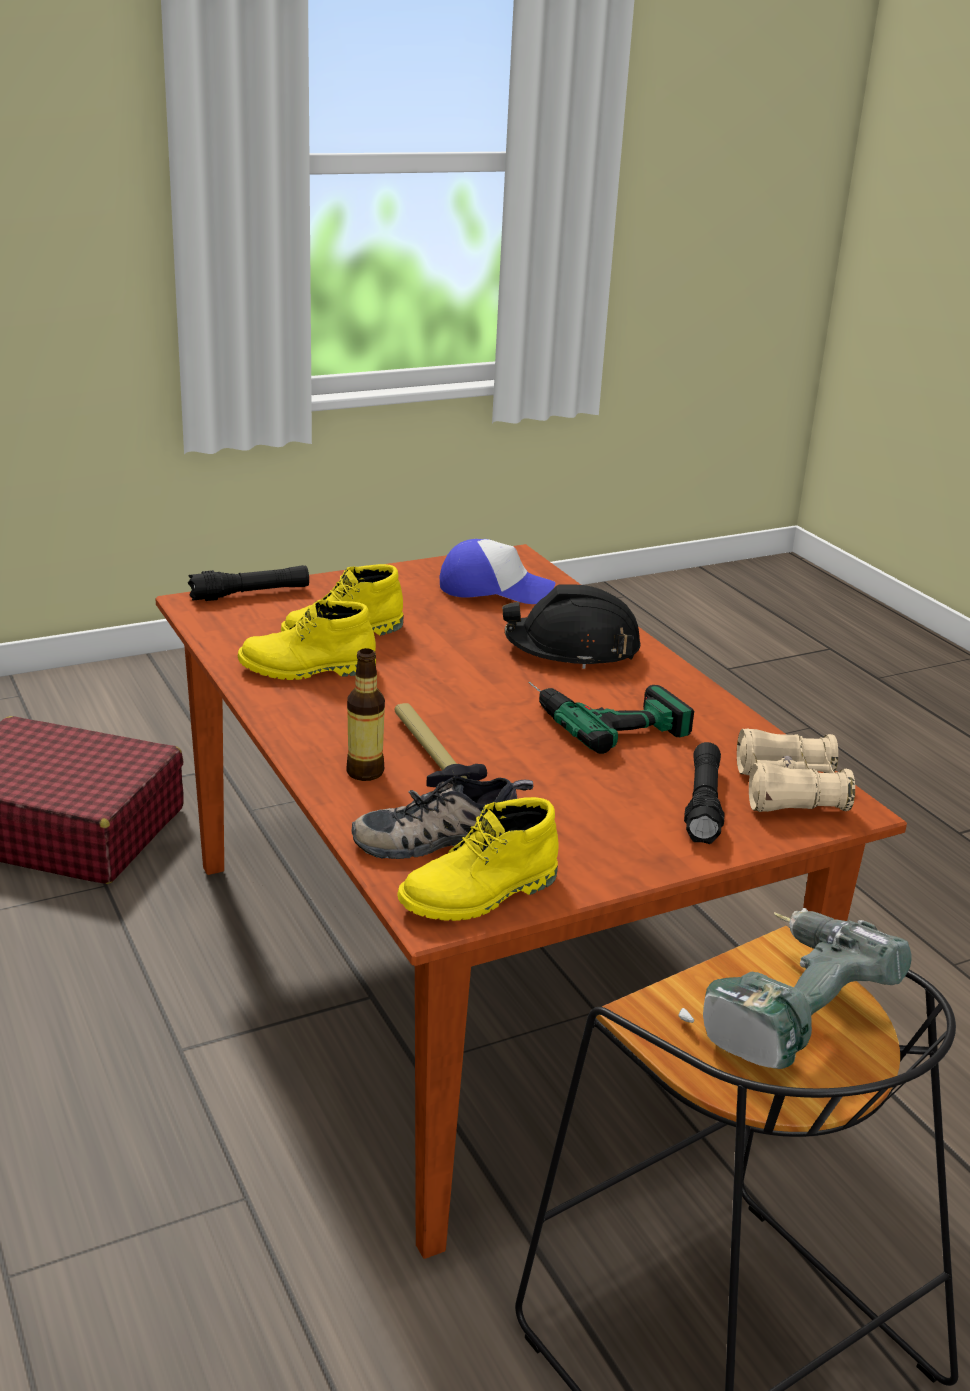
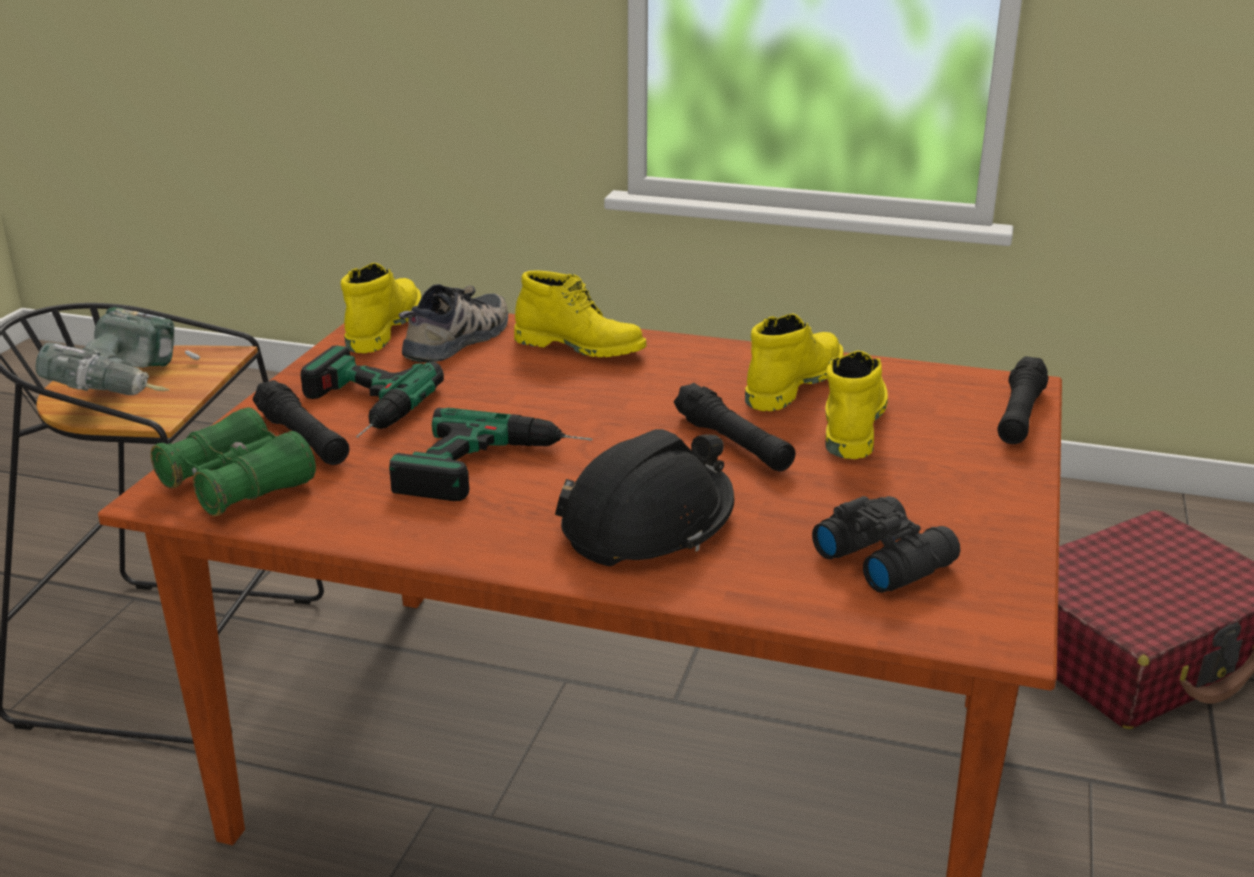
camera: 135 degrees right, 0 degrees up
(365, 772) = (581, 347): bottle -> yellow boot
(429, 753) = (568, 376): hammer -> none
(435, 659) = (733, 443): none -> black flashlight
(494, 589) = (883, 558): cap -> black binoculars
(632, 810) = (355, 409): none -> power drill
(789, 791) = (237, 484): beige binoculars -> green binoculars

